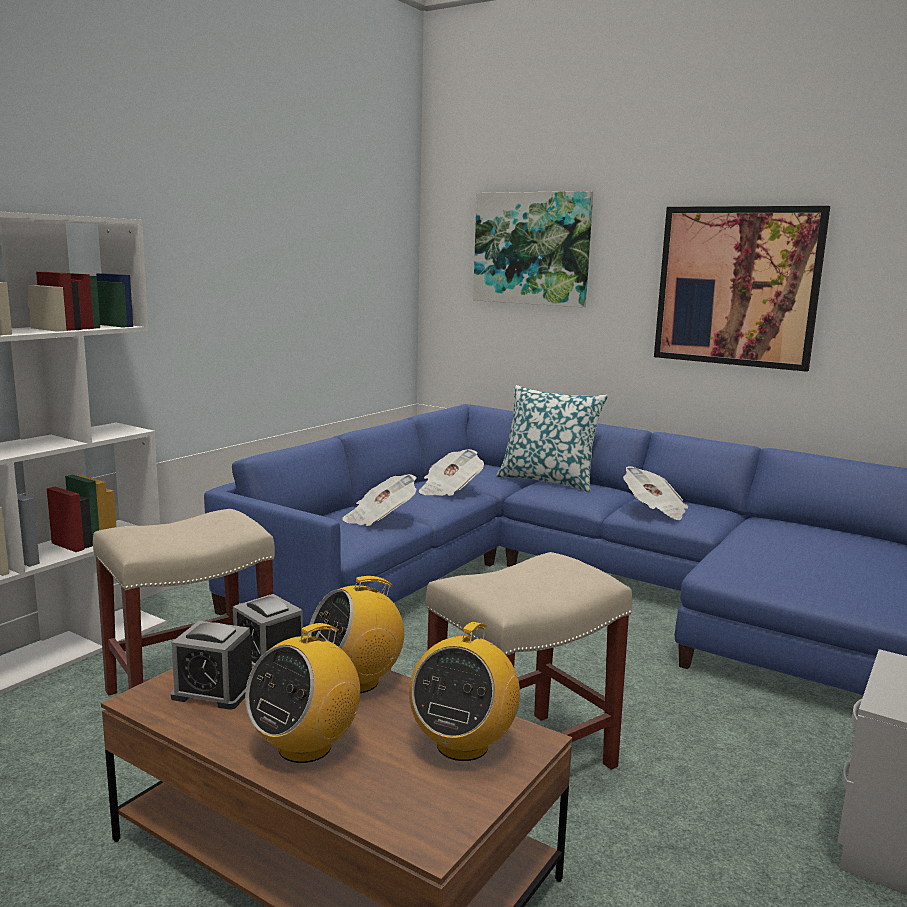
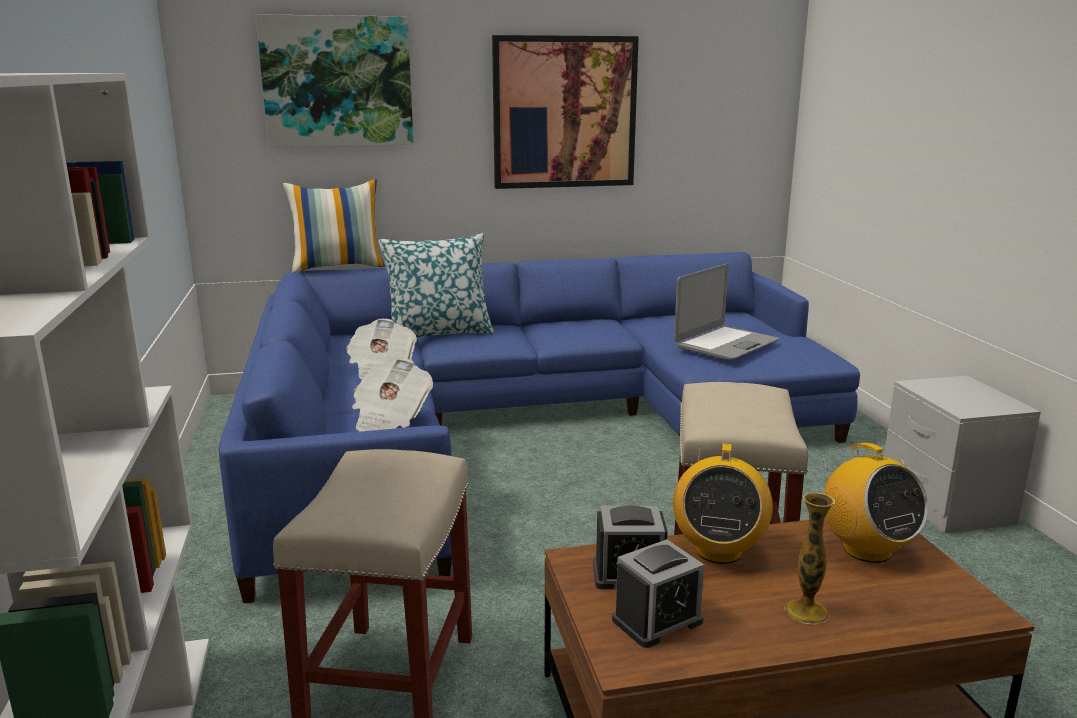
camera: 45 degrees left, 5 degrees up
(305, 746) = (806, 611): radio -> vase
(504, 407) = (338, 267): none -> pillow
(654, 510) = (572, 334): newspaper -> none
(790, 561) = (725, 344): none -> laptop

